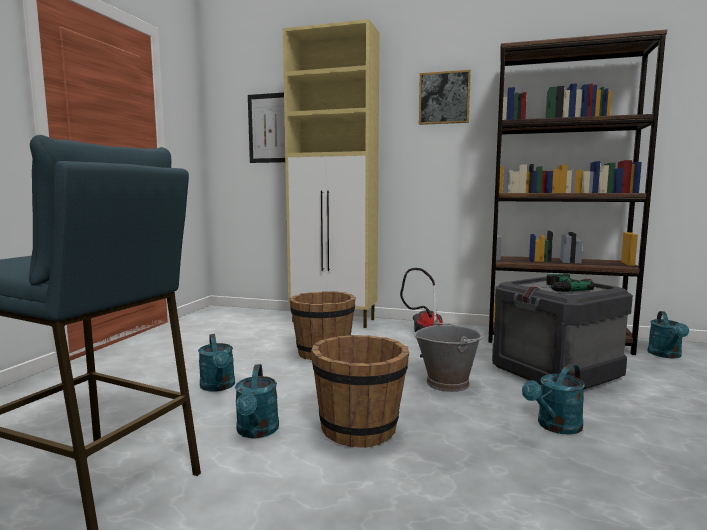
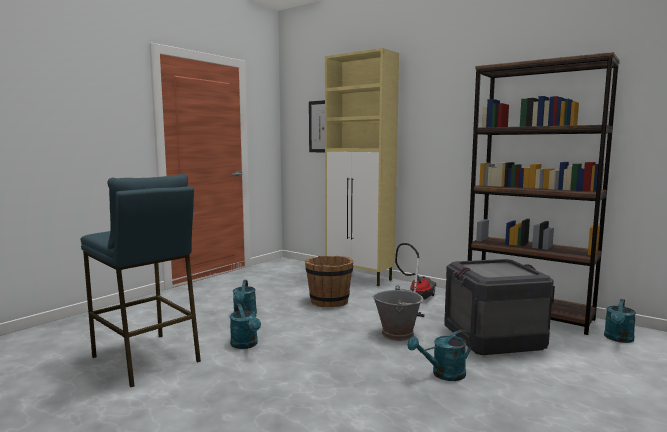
camera: 20 degrees right, 0 degrees up
(257, 432) = (246, 345): turquoise watering can -> turquoise watering can turned 45 degrees counterclockwise
(359, 428) = (308, 353): brown bucket -> none
(444, 98) = (448, 104): picture -> none
(556, 288) = (492, 270): power drill -> none

